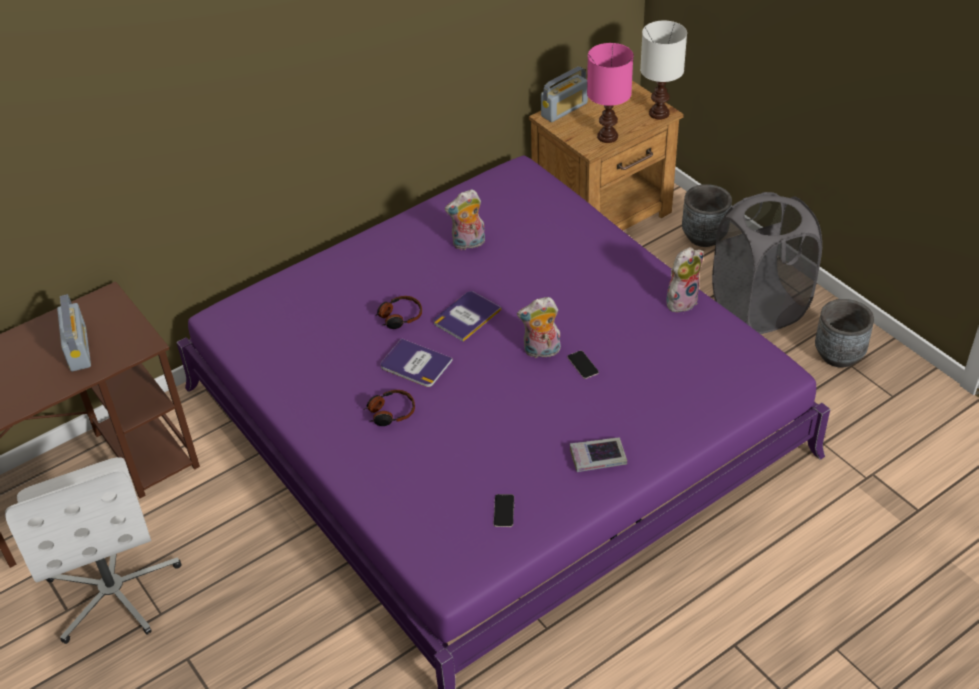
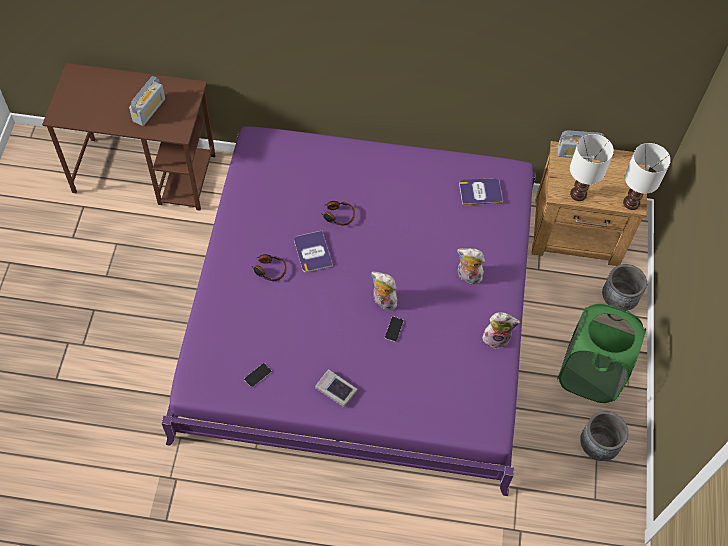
camera: 40 degrees right, 15 degrees up
(113, 589) = (100, 244): white office chair -> none
(466, 316) = (370, 245): book -> book (480, 192)
(468, 244) = (425, 199): plush toy -> plush toy (468, 277)
(607, 137) = (577, 194): pink table lamp -> white table lamp
(758, 308) = (589, 374): grey laundry basket -> green laundry basket

